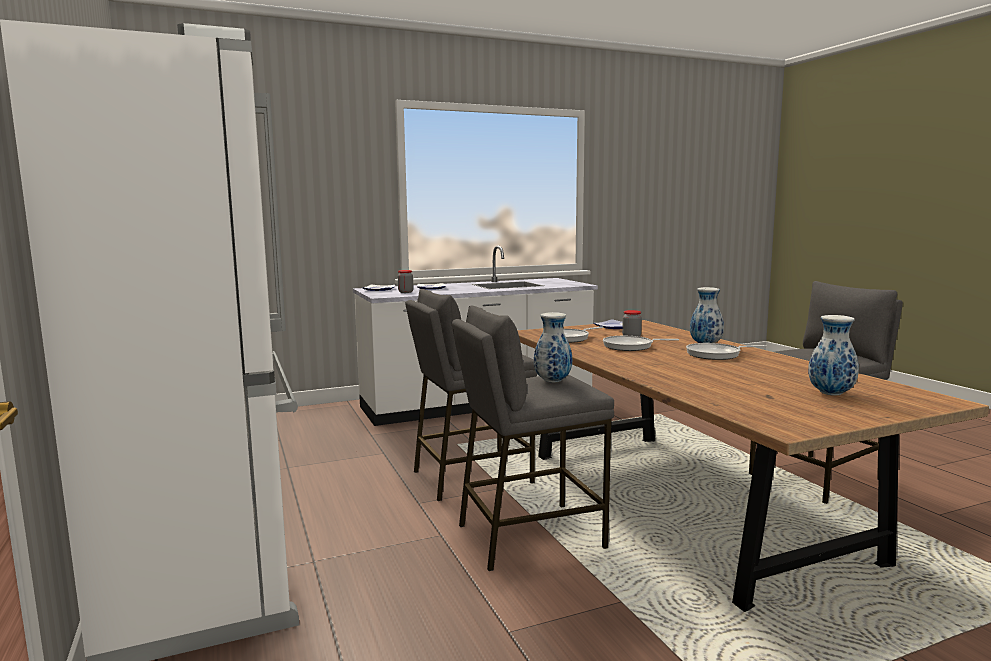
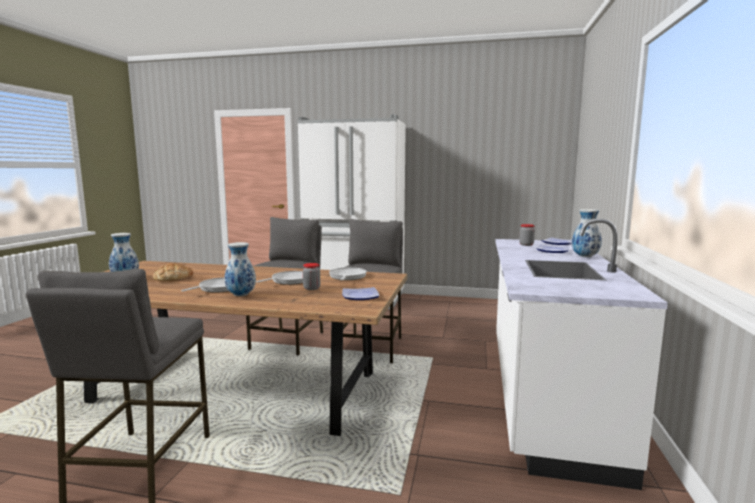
camera: 125 degrees right, 0 degrees up
(552, 381) = (282, 264): vase -> vase (585, 257)
(756, 379) = (173, 278): none -> bread

